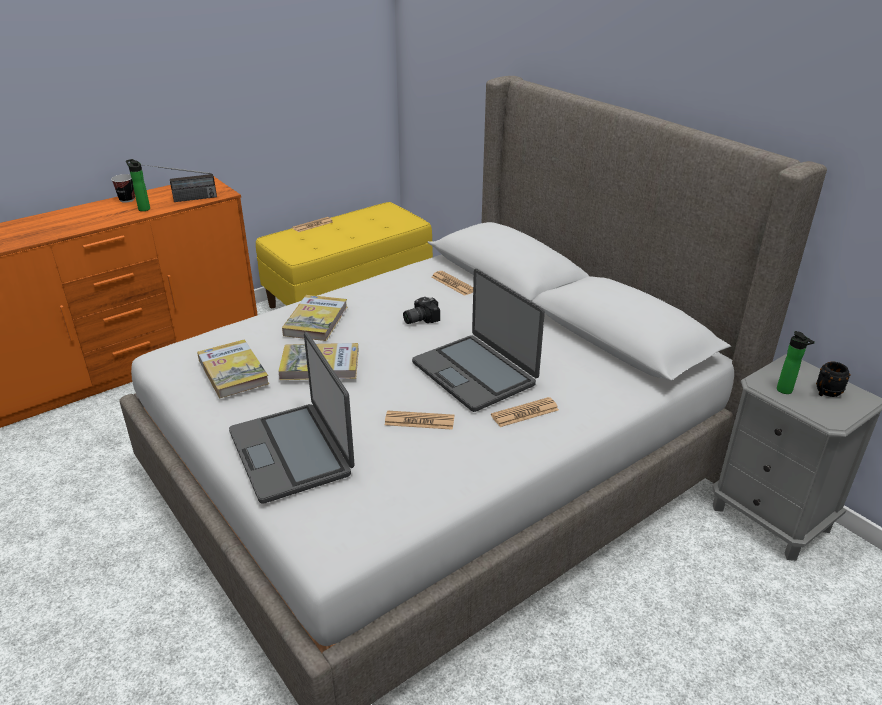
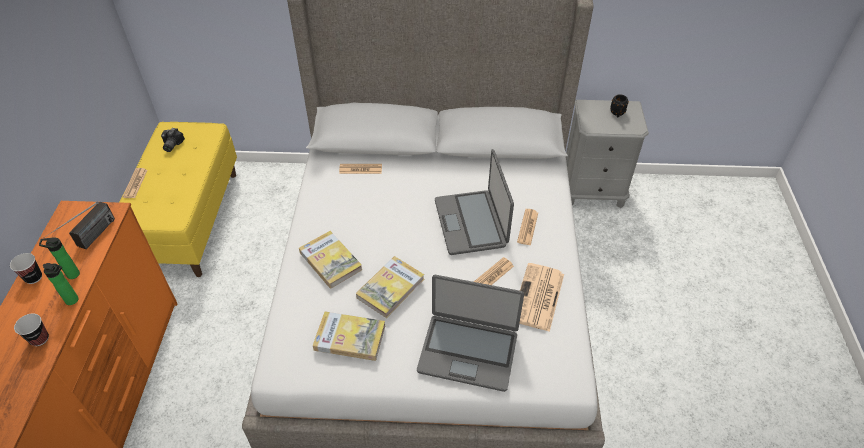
camera: 50 degrees left, 15 degrees up
(71, 226) = (39, 339): none -> cup
(419, 319) = (386, 210): camera -> camera (171, 145)
(427, 469) = (538, 298): none -> newspaper
(475, 373) = (471, 223): laptop -> laptop turned 75 degrees clockwise
(786, 391) = (604, 124): bottle -> bottle (73, 300)

